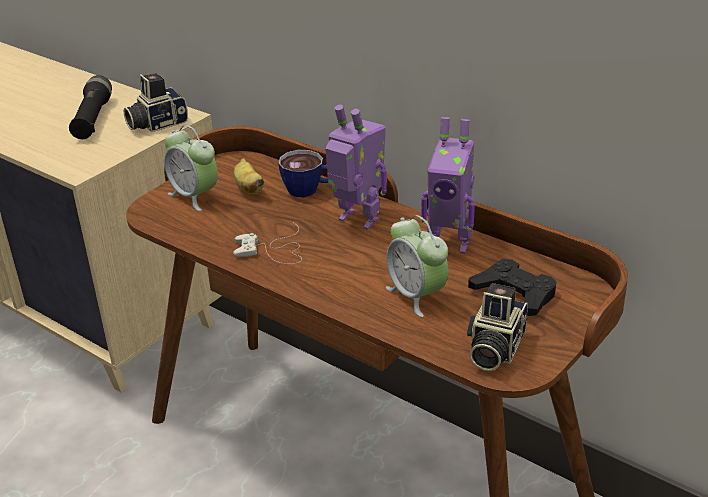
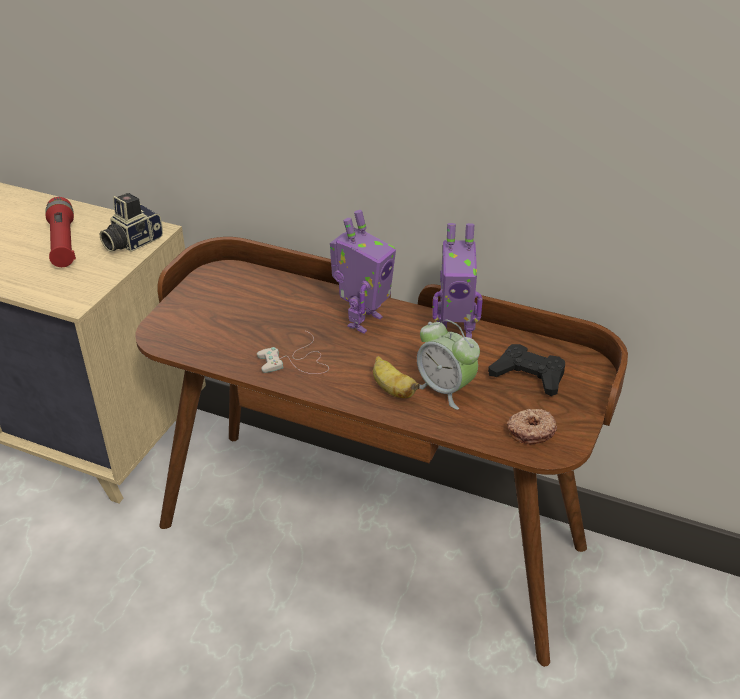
camera: 15 degrees left, 5 degrees up
(93, 119) = (63, 243): black flashlight -> red flashlight
(194, 196) = (197, 314): alarm clock -> none
(248, 188) = (246, 299): banana -> banana (392, 389)
(309, 190) = (305, 295): cup -> none
(357, 220) = (362, 321): toy robot -> toy robot turned 105 degrees clockwise
(493, 349) = (530, 431): camera -> donut

